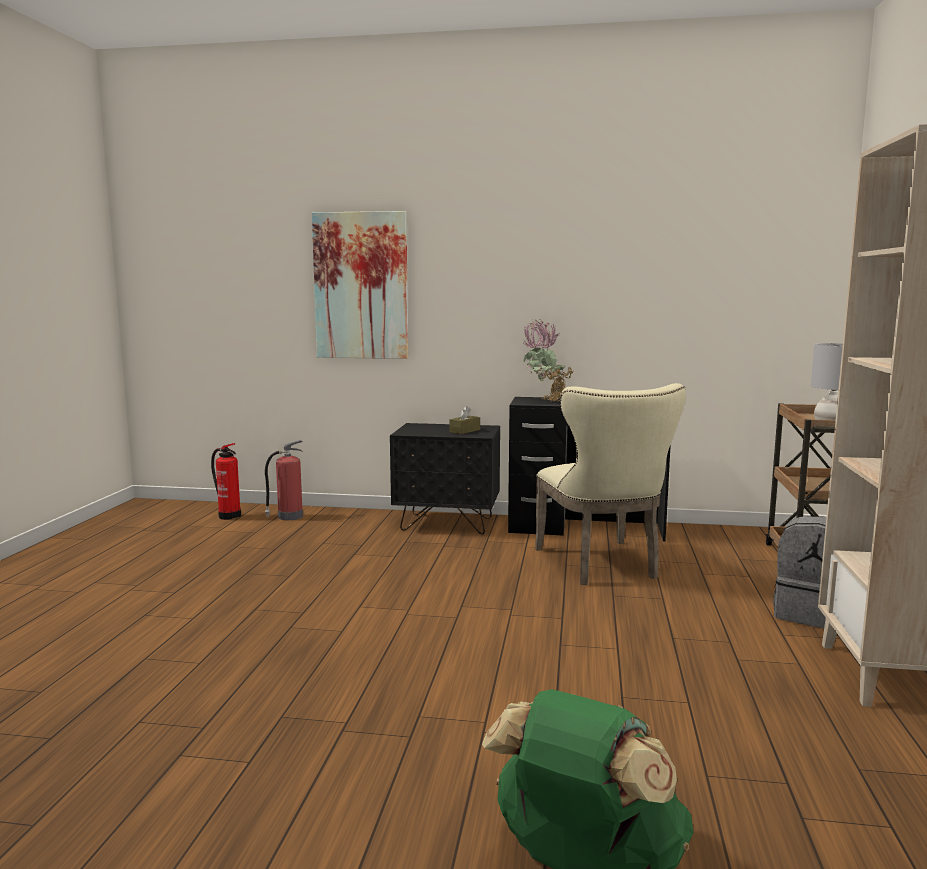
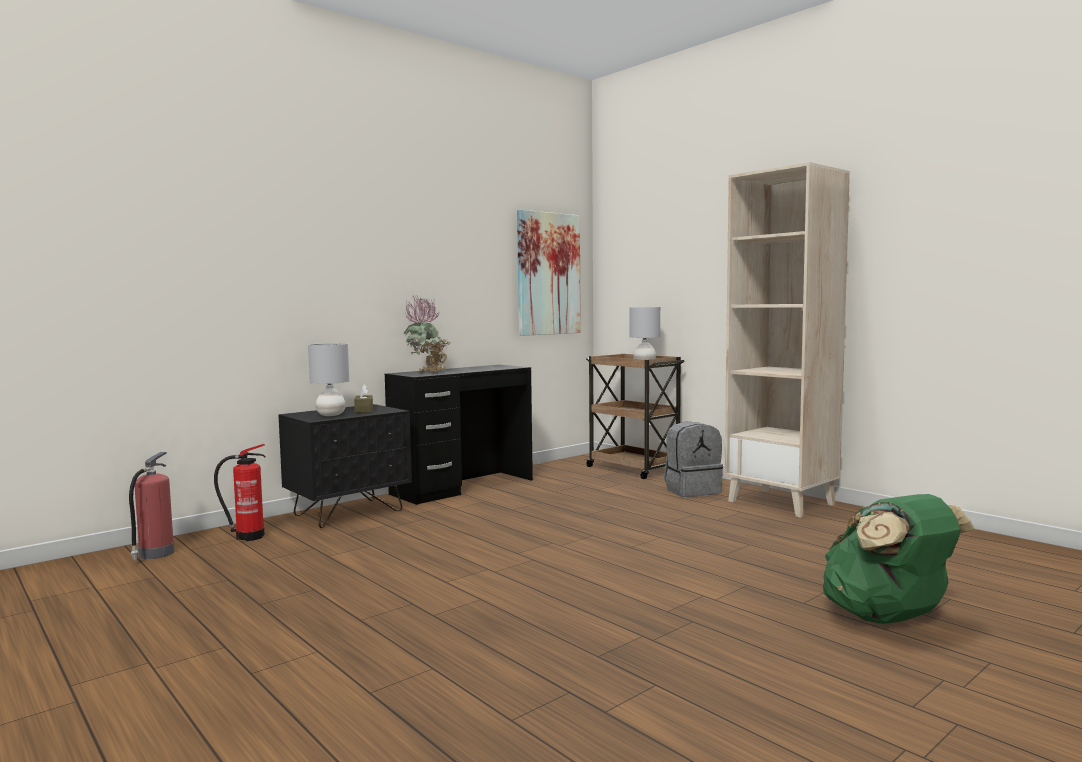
camera: 50 degrees left, 5 degrees down
(228, 515) = (62, 576): fire extinguisher -> fire extinguisher (247, 537)
(361, 286) = (214, 260): picture -> picture (548, 274)
(428, 431) = (331, 415): none -> grey table lamp
(602, 565) = (534, 503): beige chair -> none

